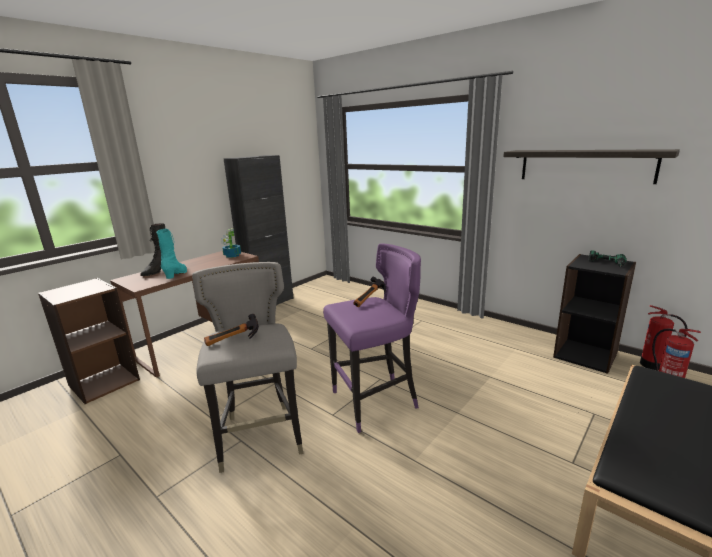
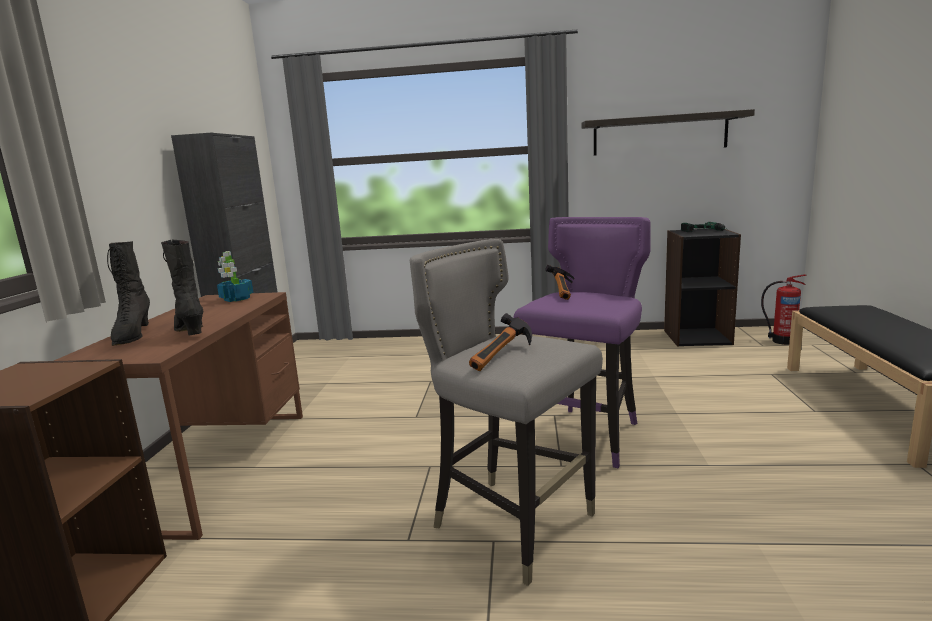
camera: 35 degrees left, 5 degrees down
(177, 274) = (191, 331): turquoise boot -> black boot
(653, 365) = (751, 330): fire extinguisher -> none

